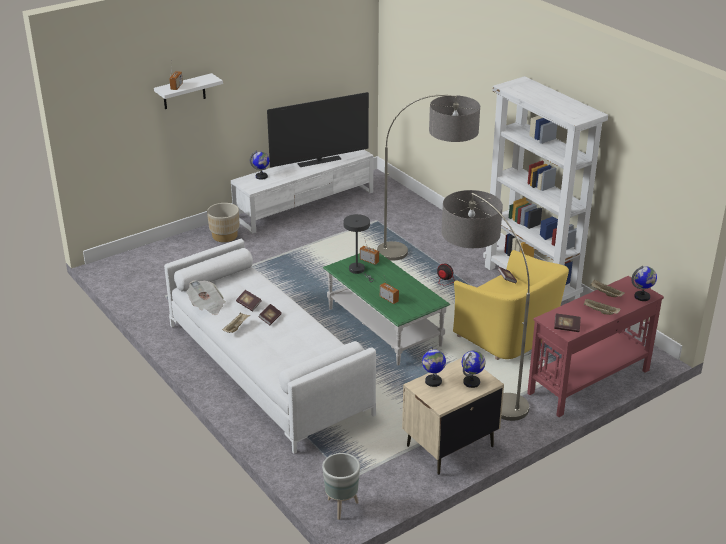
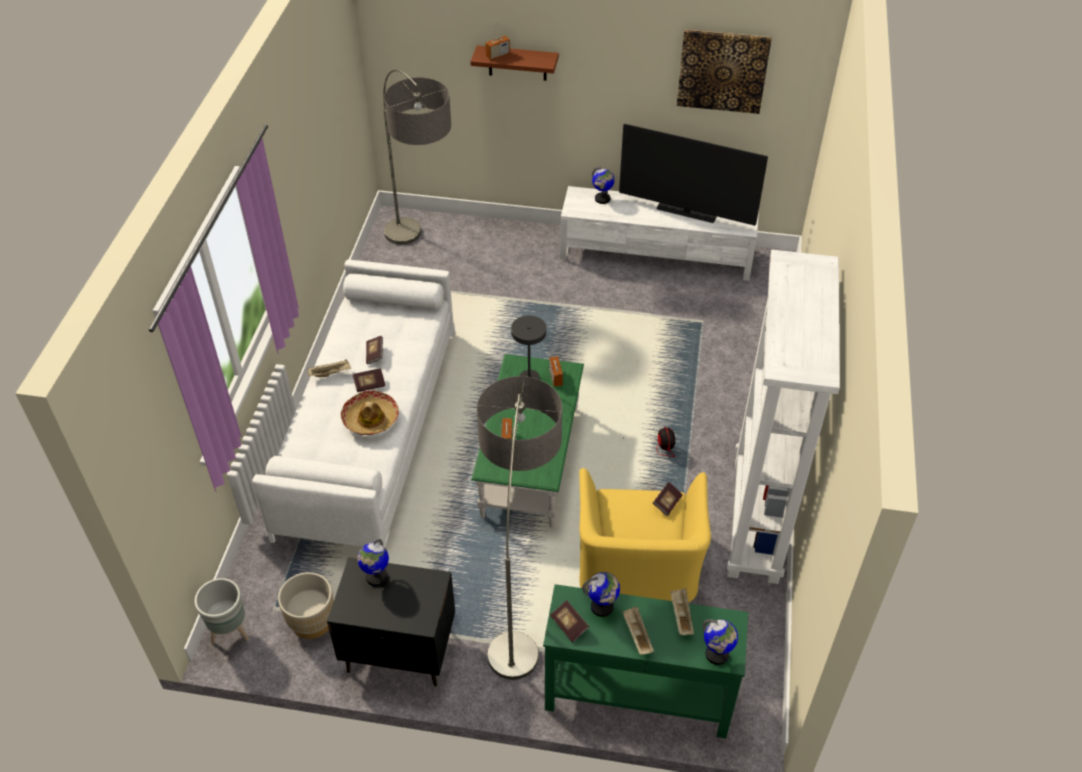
camera: 45 degrees right, 15 degrees up
(184, 92) = (517, 63): white shelf -> brown shelf
(207, 306) = (341, 330): newspaper -> none
(224, 236) = (531, 246): beige planter -> beige planter (312, 621)
(299, 331) = (371, 418): none -> hat
(316, 49) = (722, 71): none -> picture
(429, 257) = (692, 406): floor lamp -> floor lamp (422, 258)
(449, 446) = (399, 650): beige nightstand -> black nightstand
(472, 382) = (408, 609): globe -> globe (602, 607)
(588, 381) = (637, 694): red console table -> green console table

